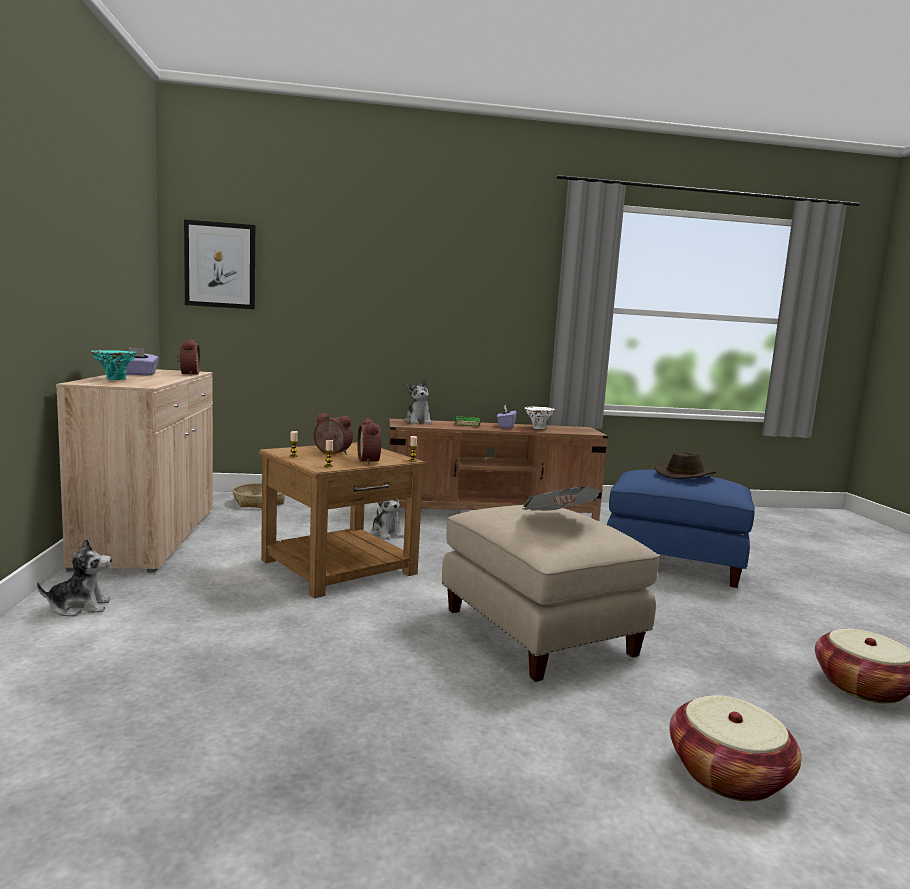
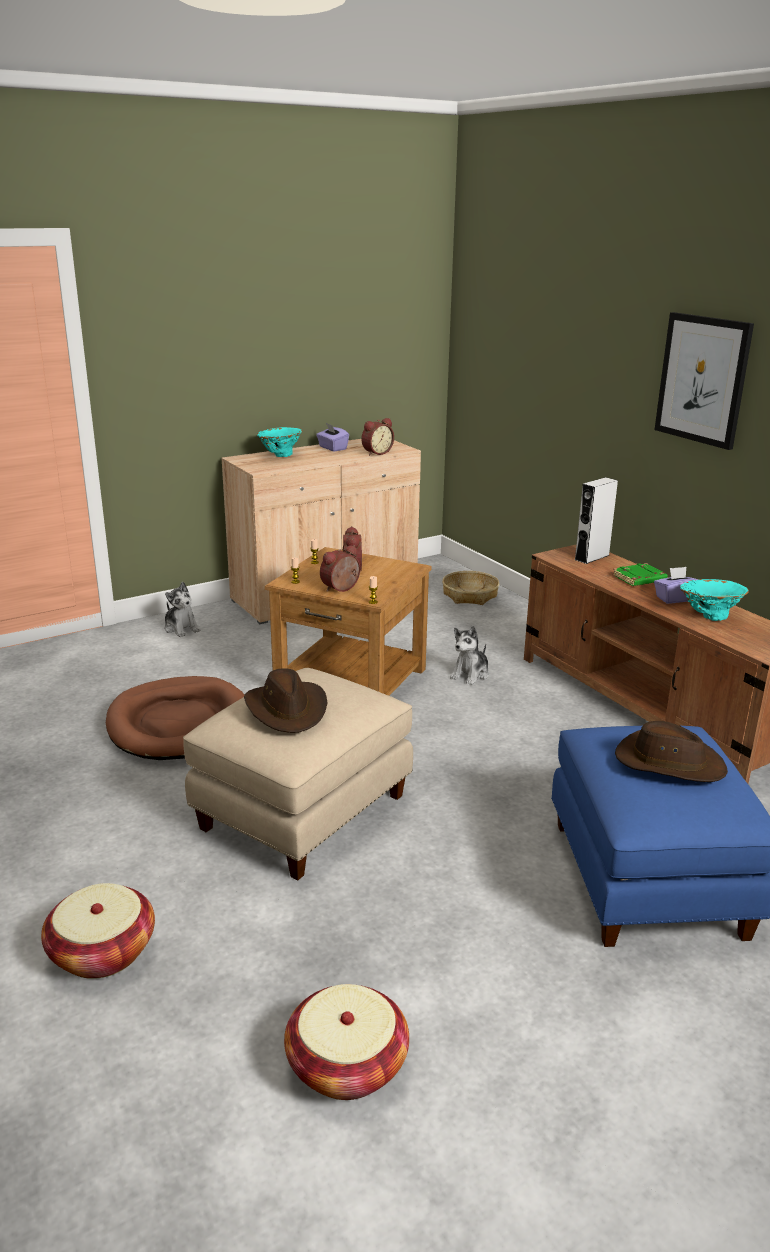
camera: 65 degrees right, 15 degrees up
(220, 265) = (488, 325): picture -> picture (703, 379)
(315, 652) = (180, 724): none -> brown dog bed
(418, 422) = (591, 557): plush toy -> grey speaker
(537, 428) = (708, 616): white vase -> turquoise vase
(558, 520) = (287, 709): newspaper -> brown hat

